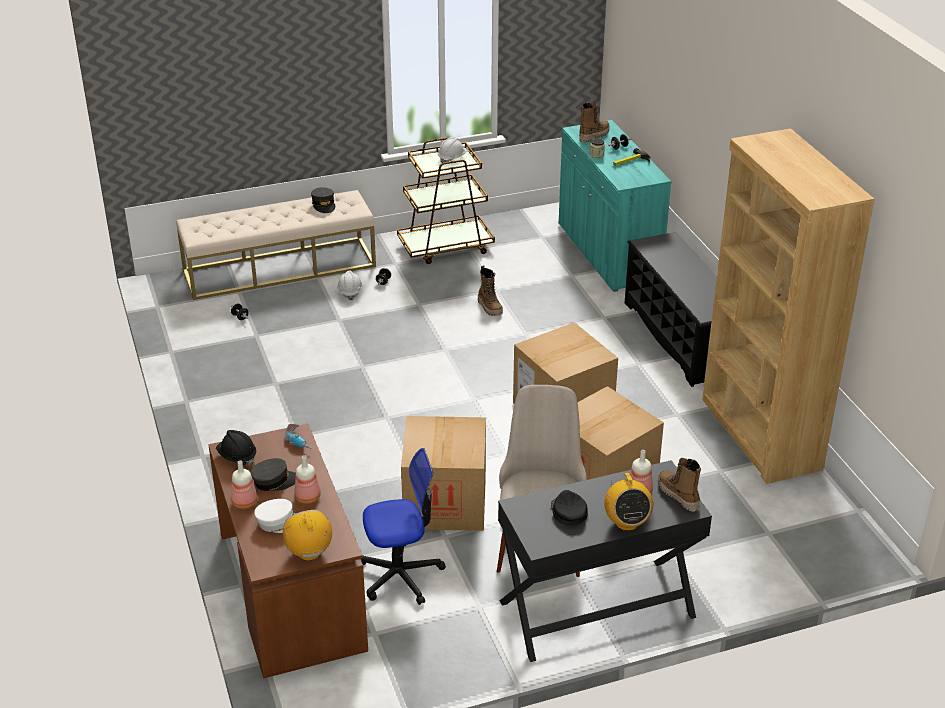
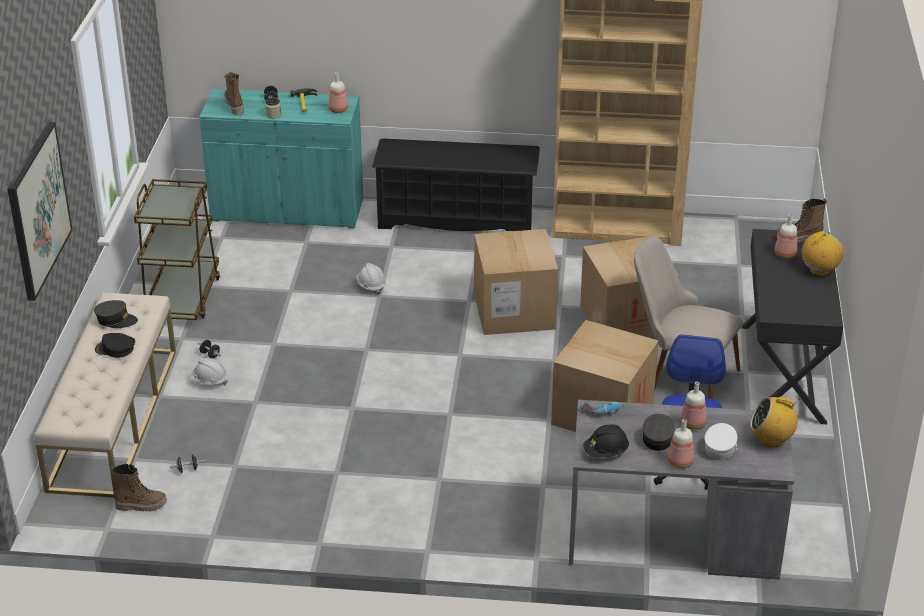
camera: 65 degrees left, 0 degrees up
(254, 74) = (38, 210): none -> picture
(289, 591) = (671, 537): brown desk -> grey desk
(452, 158) = (169, 198): white hard hat -> white hard hat (371, 286)
(490, 308) = (318, 303): boot -> boot (141, 505)
(568, 511) = (792, 292): black cap -> black cap (115, 349)
(626, 522) = (819, 271): radio -> radio turned 60 degrees counterclockwise
(635, 179) = (339, 110): none -> bottle

